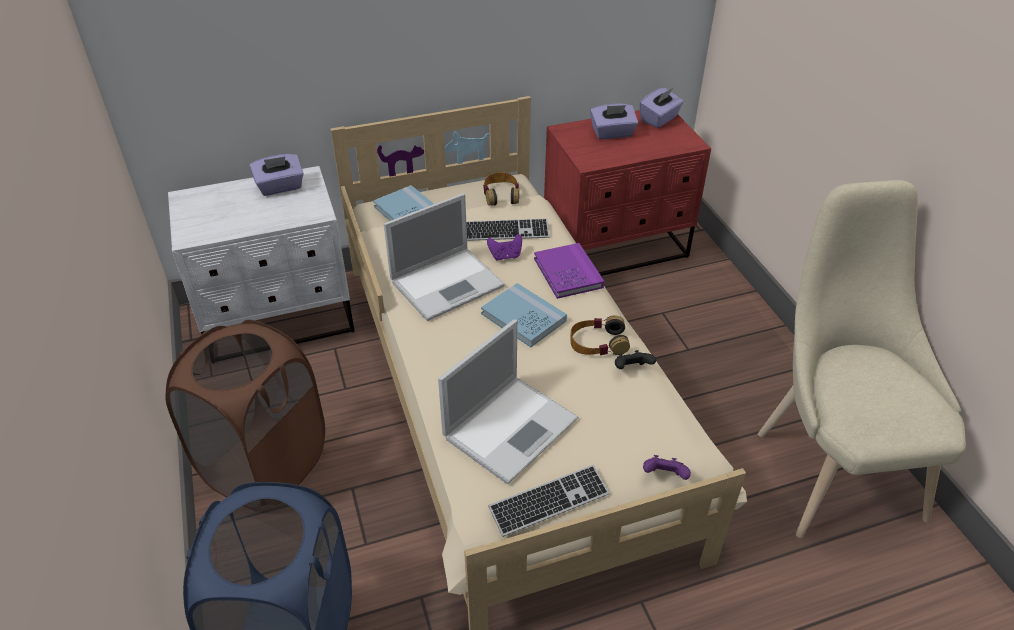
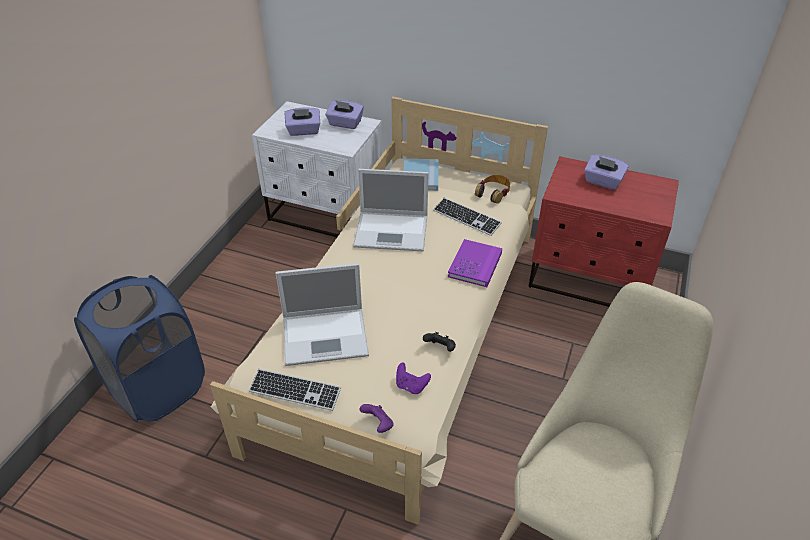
camera: 40 degrees right, 0 degrees up
(265, 466) = (237, 291): brown laundry basket -> none
(505, 256) = (447, 233): purple game controller -> purple game controller (411, 386)
(523, 317) = (412, 277): blue book -> none
(598, 343) = (439, 319): headphones -> none
(659, 119) = (655, 187): purple tissue box -> purple tissue box (303, 131)

